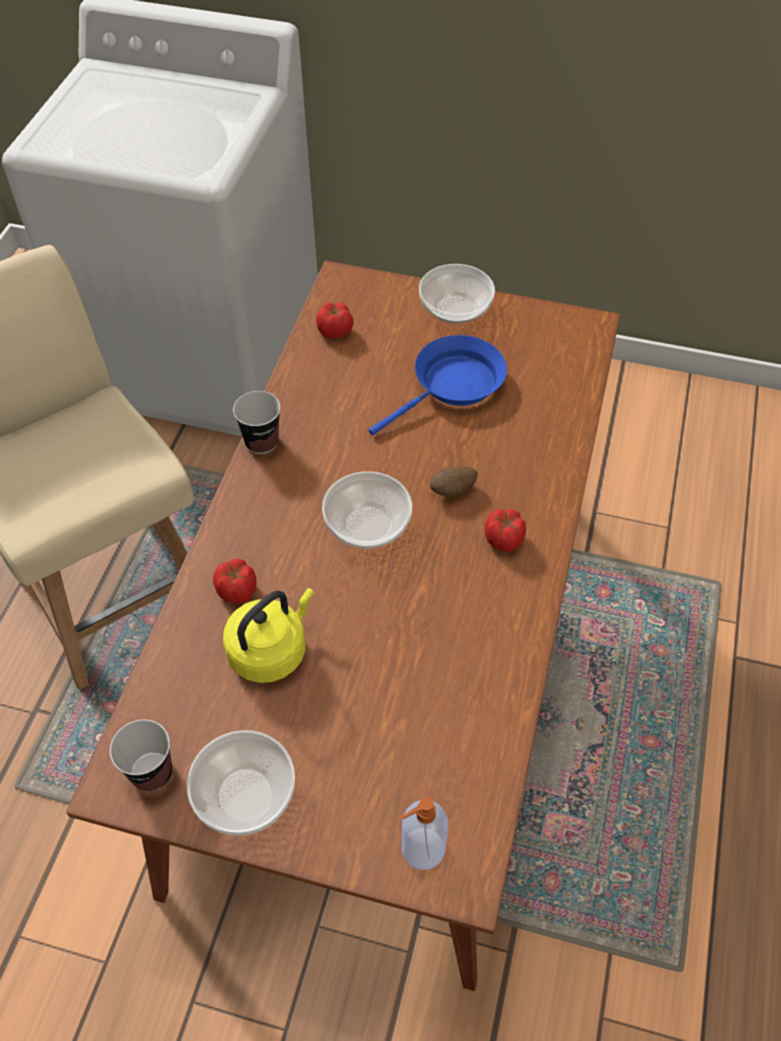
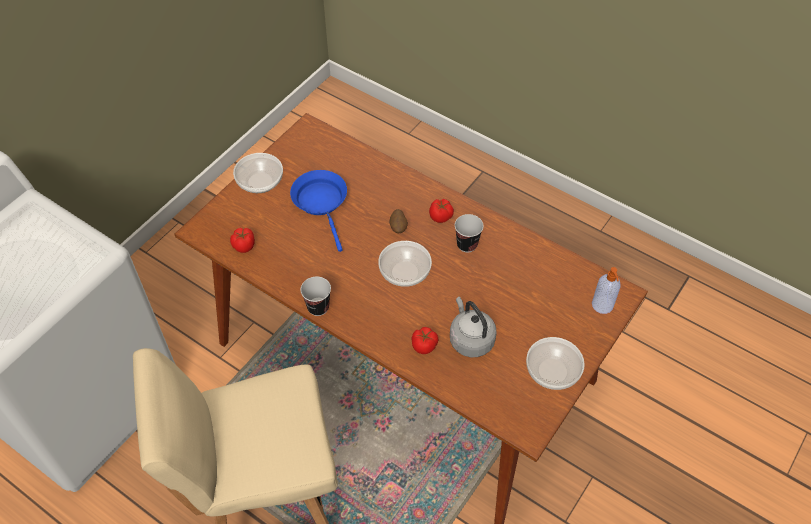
camera: 70 degrees left, 0 degrees up
(152, 773) = (526, 412): cup -> cup (467, 244)
(271, 650) = (470, 339): yellow kettle -> grey kettle

